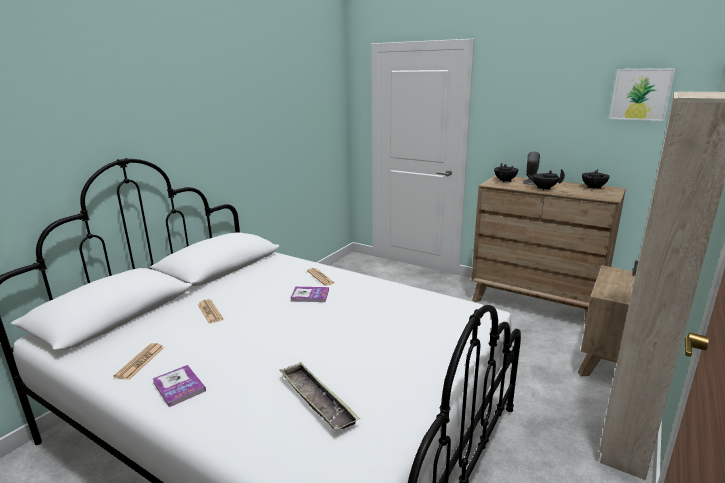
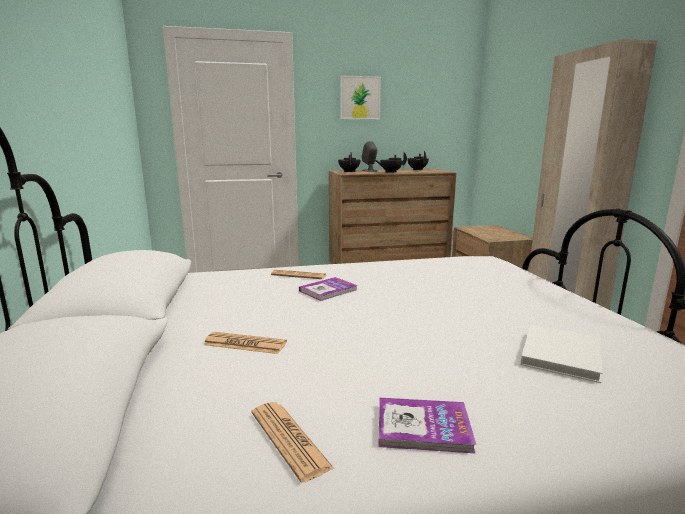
camera: 45 degrees left, 5 degrees down
(317, 400) = (561, 353): tray -> white book
(641, 94) = (435, 91): picture -> picture (360, 98)

